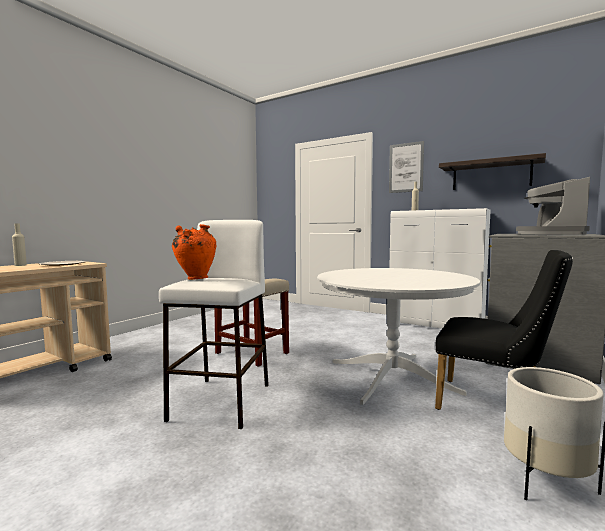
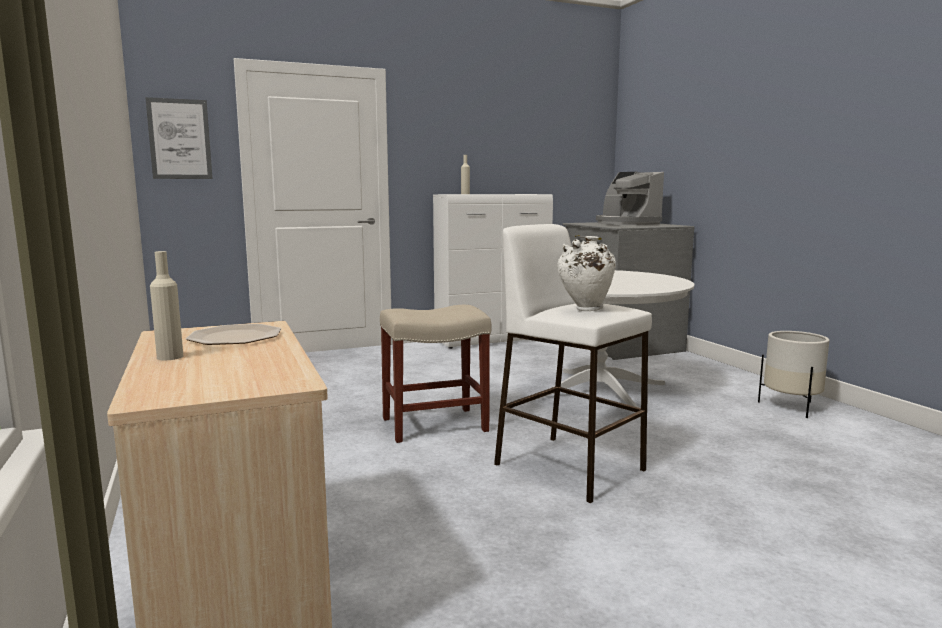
camera: 55 degrees left, 5 degrees up
(195, 279) = (585, 309): orange vase -> white vase
(406, 167) = (436, 131): picture -> picture (179, 139)
(491, 175) = (531, 153): shelf -> none
(495, 406) = (689, 383): black chair -> none

